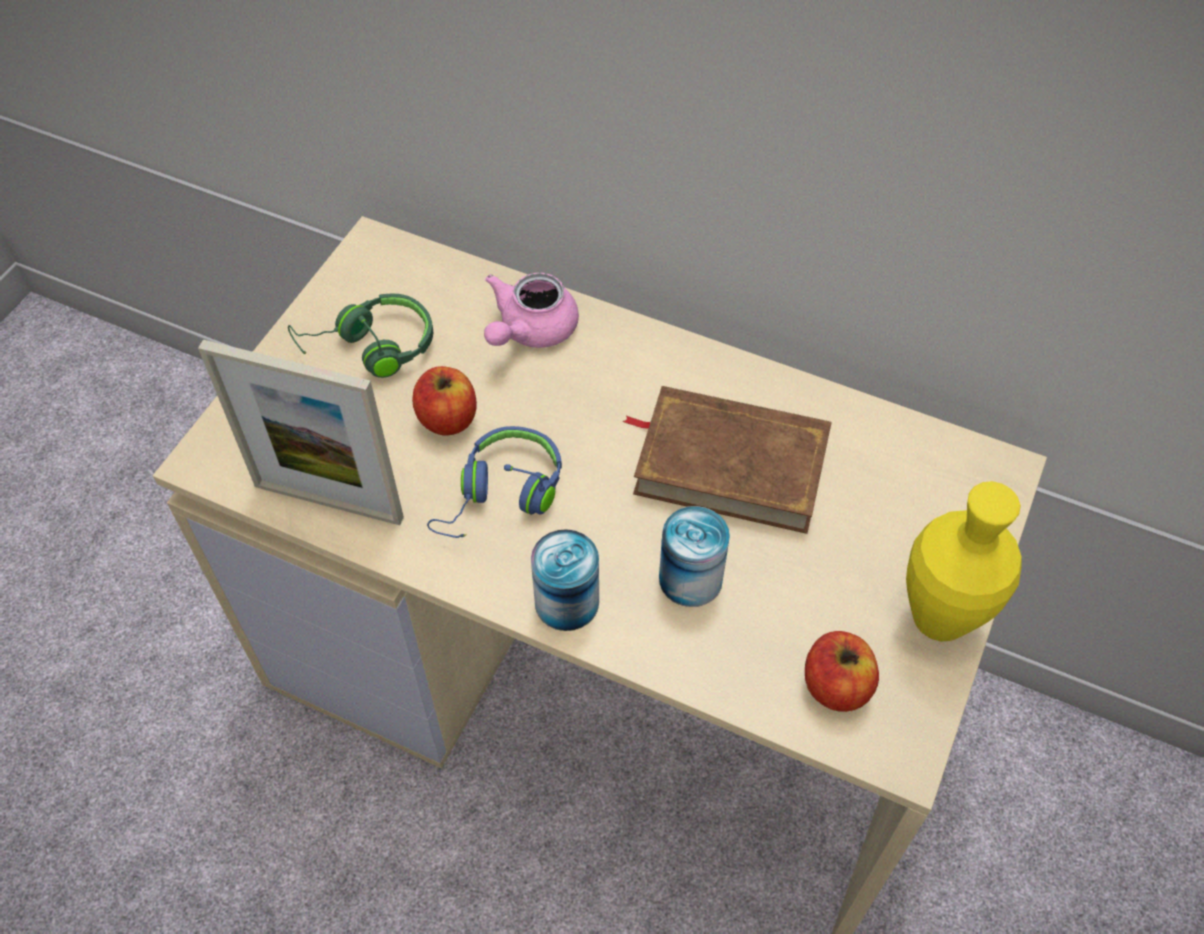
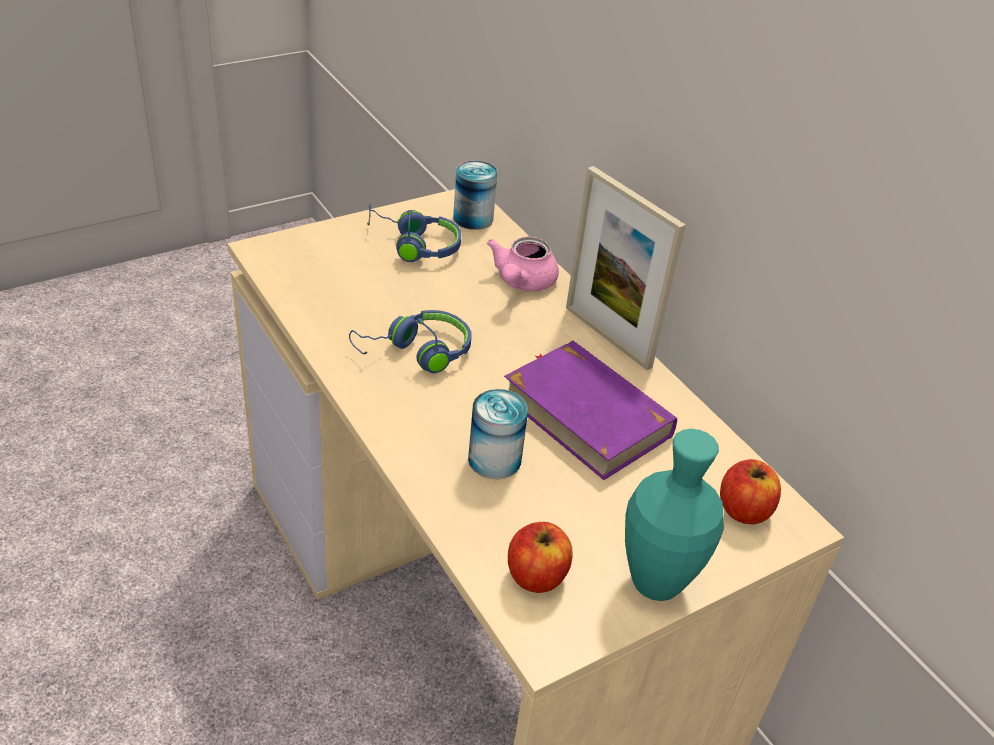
camera: 30 degrees right, 15 degrees down
(328, 502) = (309, 303): picture frame -> picture frame (607, 337)
(370, 347) = (413, 245): green headphones -> blue headphones
(447, 418) = (423, 299): apple -> apple (743, 510)
(530, 330) = (521, 282): pink teapot -> pink teapot turned 45 degrees counterclockwise
(566, 602) = (399, 426): can -> can (473, 218)
(730, 464) = (586, 415): brown book -> purple book
(939, 619) = (656, 583): yellow vase -> turquoise vase

